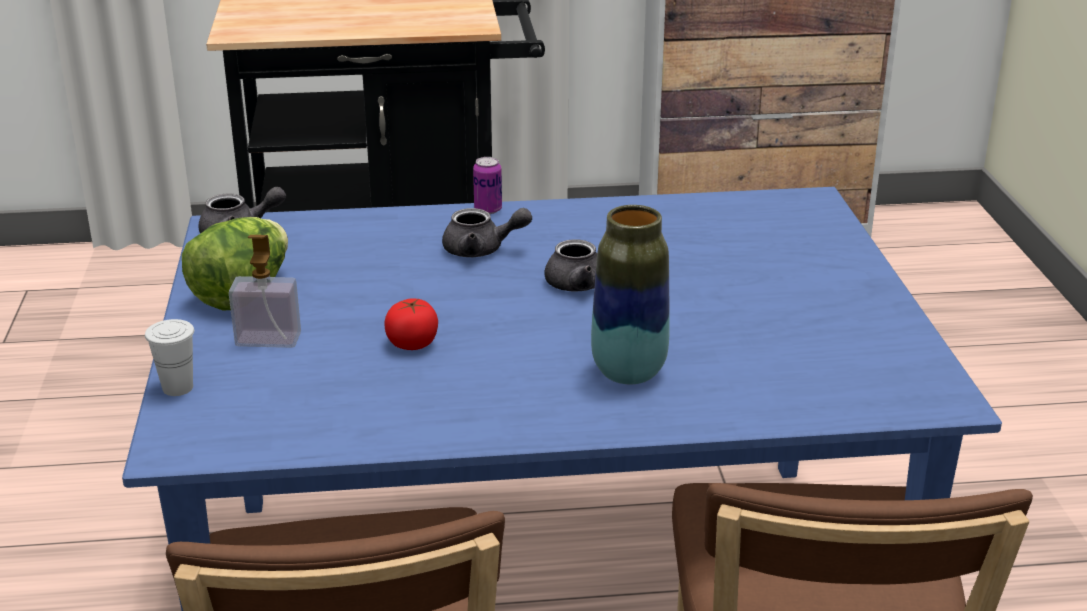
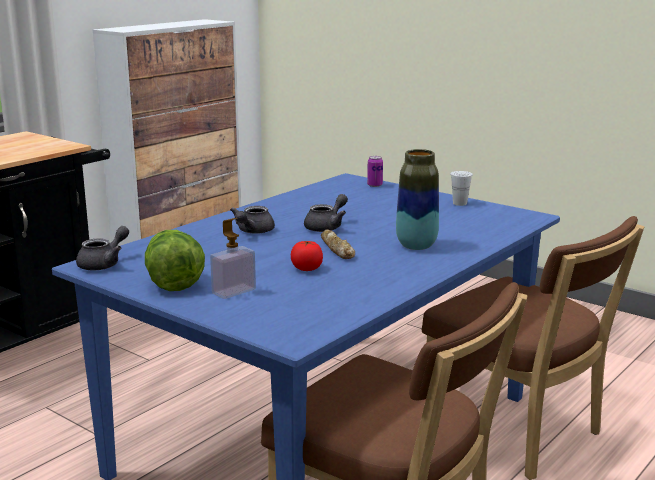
camera: 45 degrees left, 10 degrees down
(177, 388) = (235, 322): white cup -> white cup (459, 203)
(482, 250) = (252, 231): grey teapot -> grey teapot turned 150 degrees clockwise
(488, 209) = (217, 219): can -> can (374, 185)
(514, 328) = (336, 249): none -> bread

